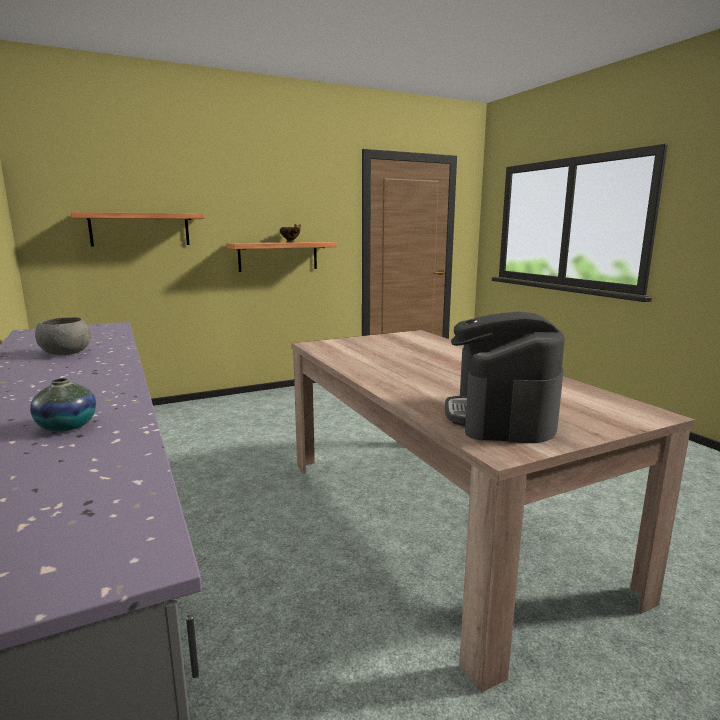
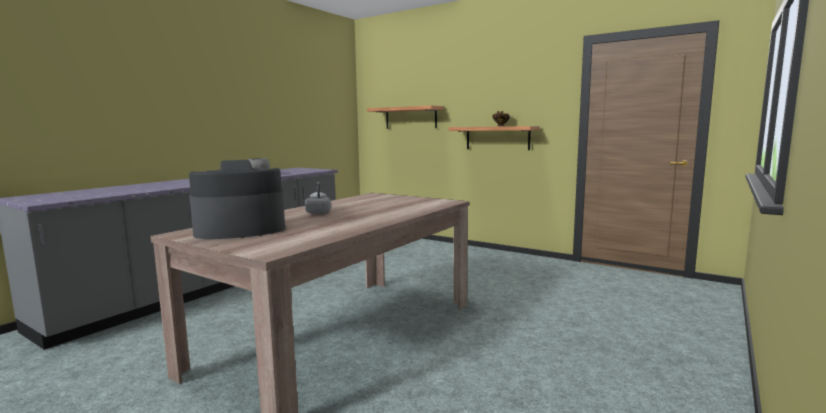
camera: 60 degrees right, 5 degrees down
(67, 426) = (153, 187): vase -> none
(417, 376) = (318, 213): none -> grey kettle

